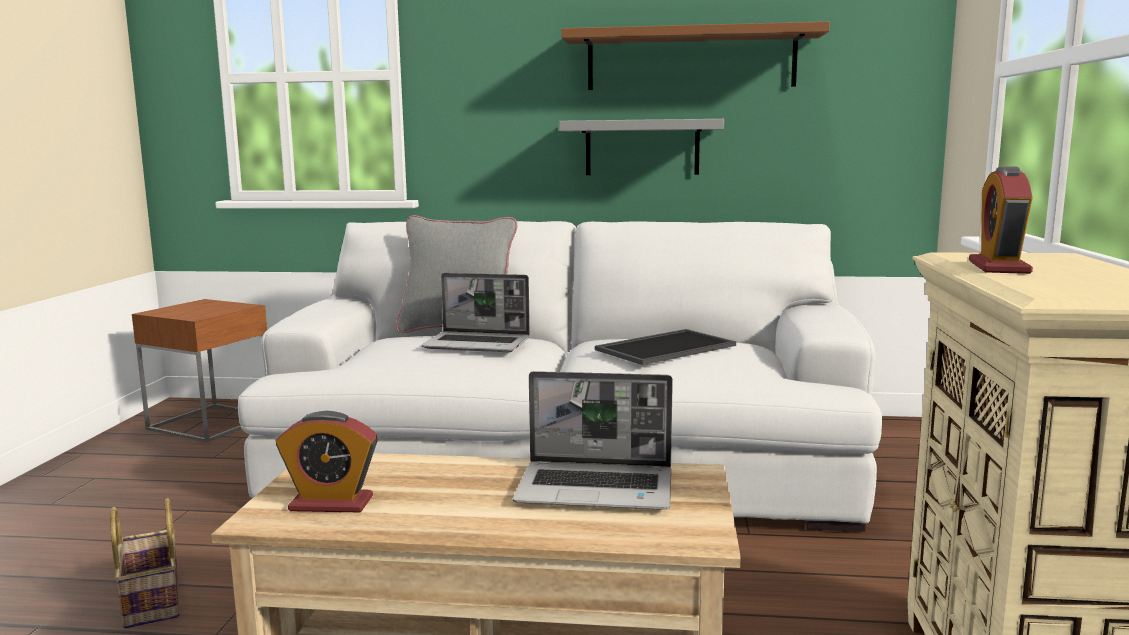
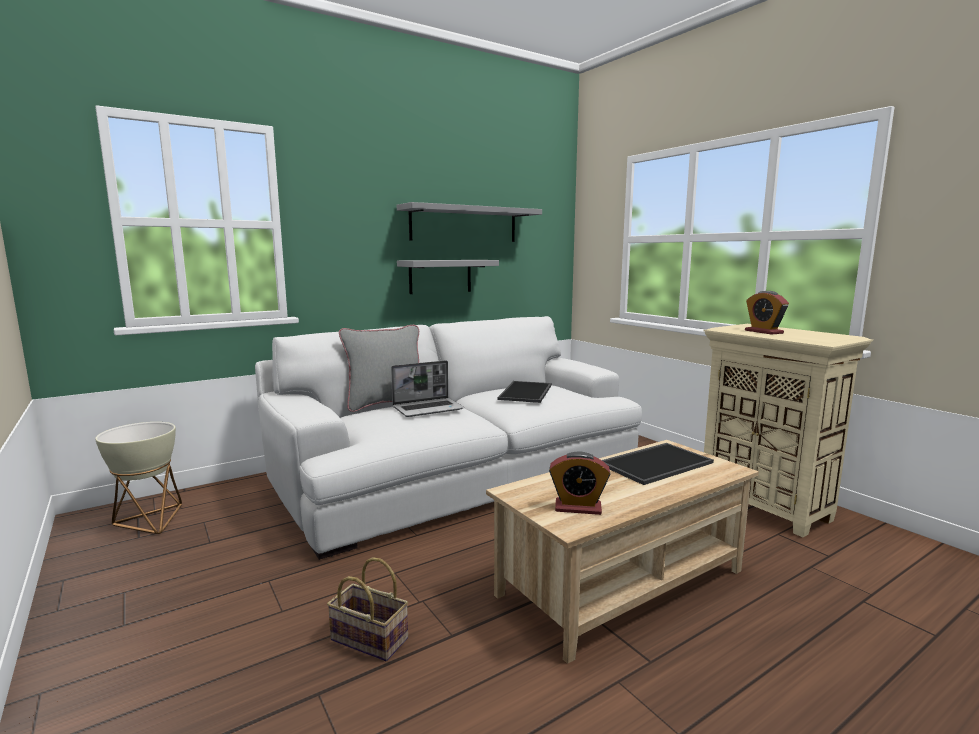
camera: 40 degrees left, 0 degrees up
(211, 422) = (149, 521): brown side table -> planter
(331, 503) = (578, 507): alarm clock -> alarm clock turned 45 degrees clockwise
(597, 488) = (655, 463): laptop -> tray
(691, 60) = (464, 224): brown shelf -> grey shelf

